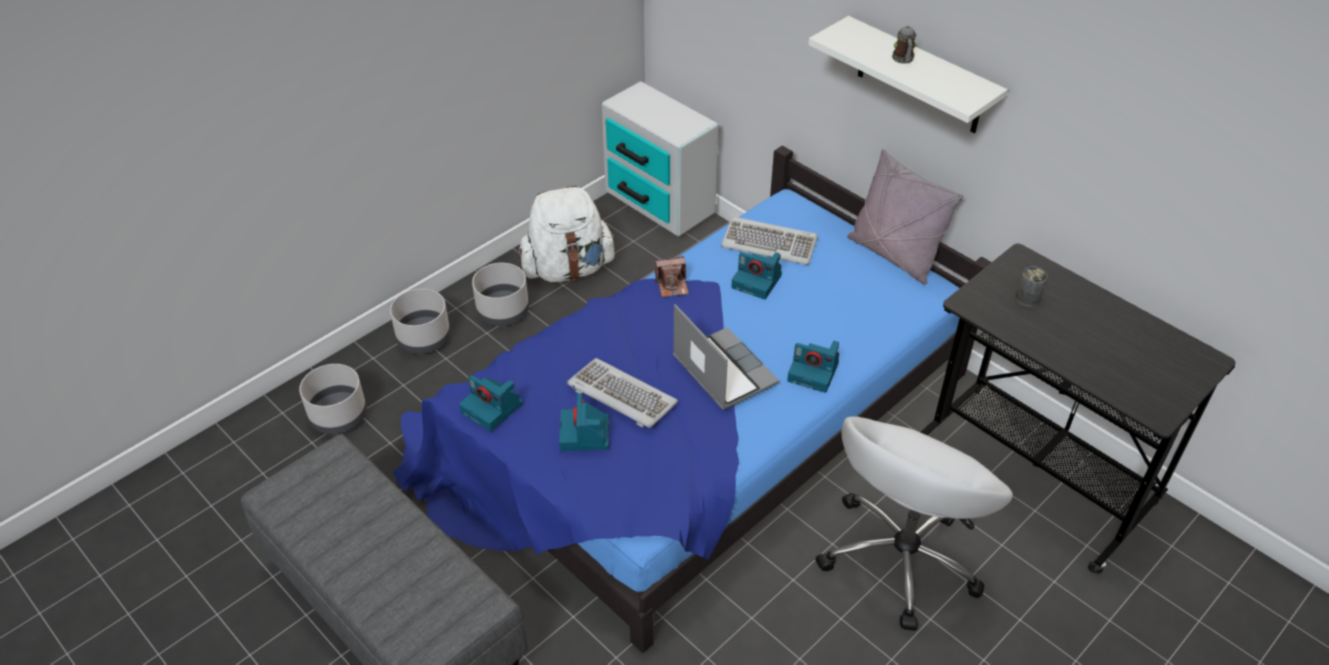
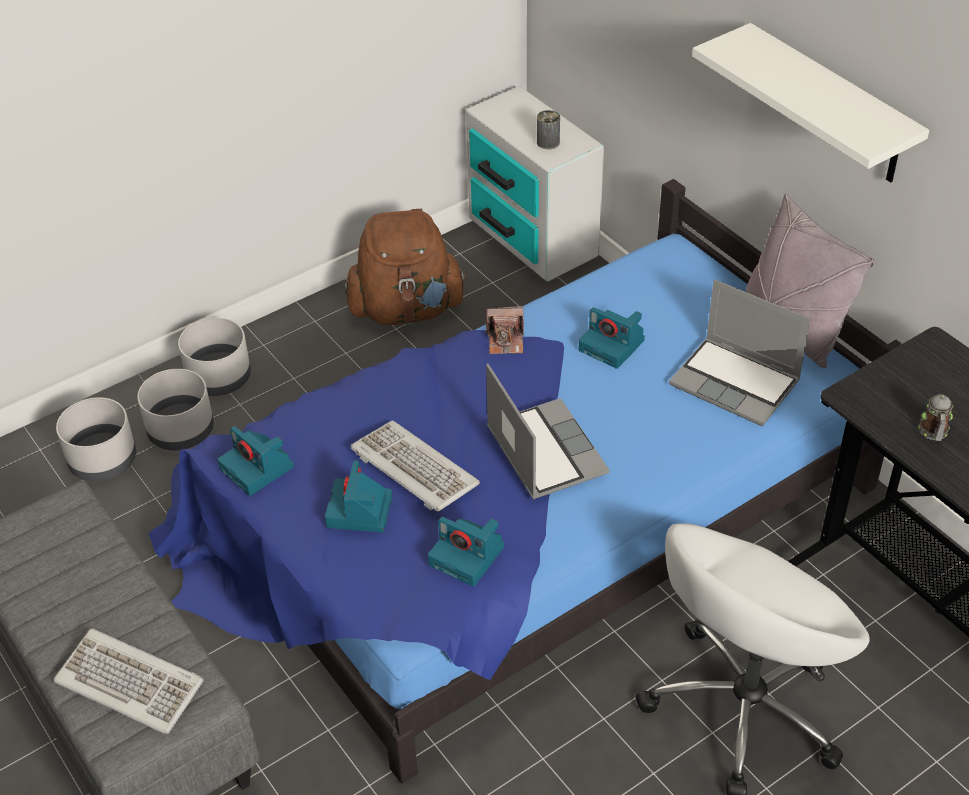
camera: 10 degrees right, 0 degrees up
(503, 311) = (319, 354): grey planter -> grey planter (182, 430)
(568, 269) = (406, 310): white backpack -> brown backpack
(769, 243) = (638, 300): keyboard -> keyboard (131, 683)
(814, 372) = (658, 464): camera -> camera (468, 556)
(861, 302) = (736, 383): none -> laptop
(903, 60) = (804, 83): mug -> mug (933, 433)
(1027, 298) = (931, 397): can -> can (548, 142)

